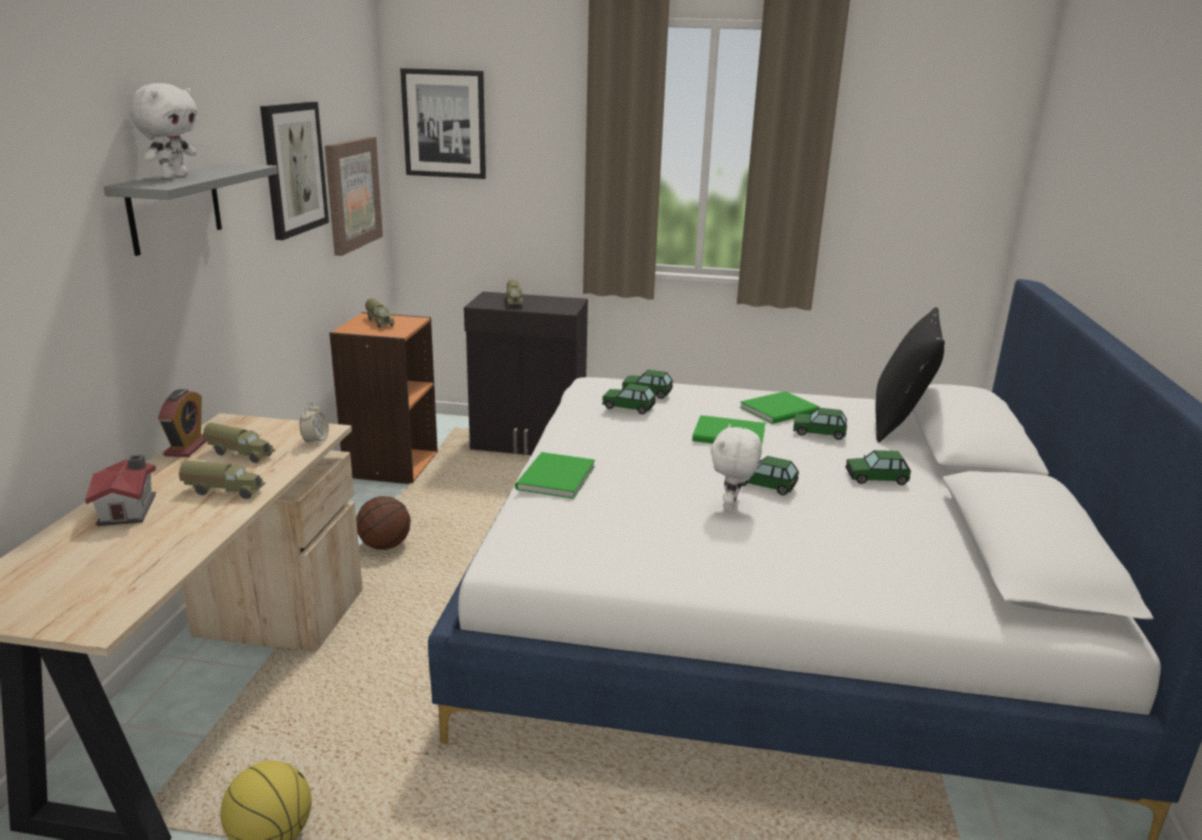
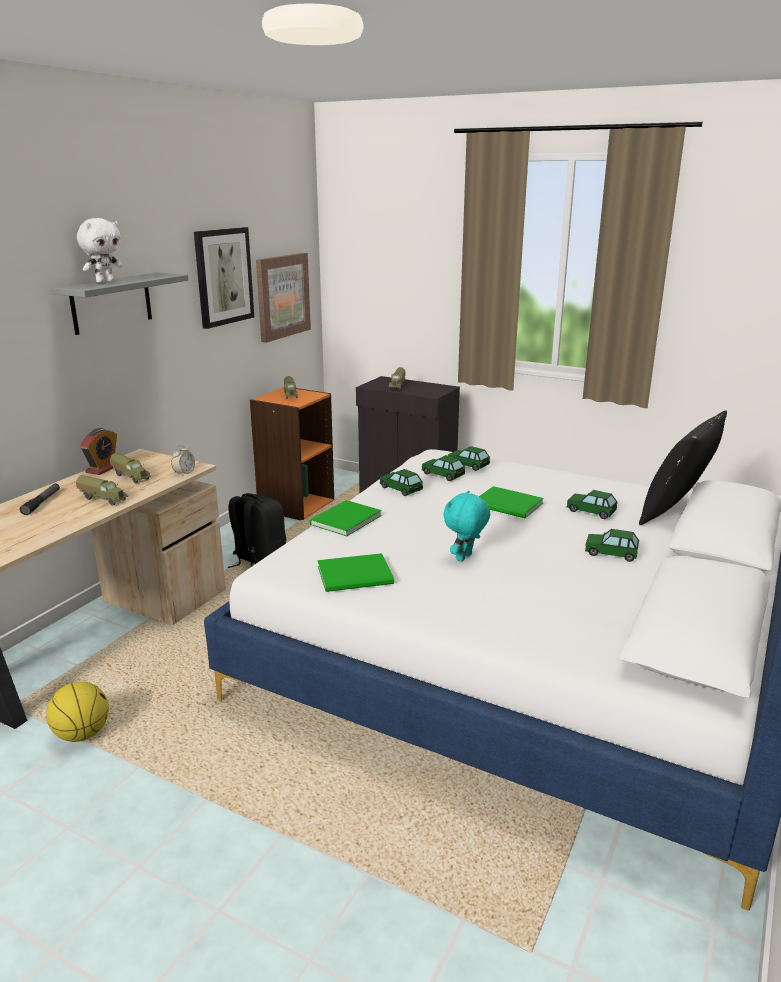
camera: 20 degrees right, 0 degrees up
(130, 509) = (42, 503): toy house -> flashlight
(384, 545) = (258, 561): basketball -> black backpack
(444, 124) = (361, 242): picture -> none
(731, 506) = (465, 558): white plush toy -> turquoise plush toy
(765, 484) = (506, 545): toy car -> toy car (401, 488)
(781, 410) = (574, 490): green book -> green book (357, 575)

